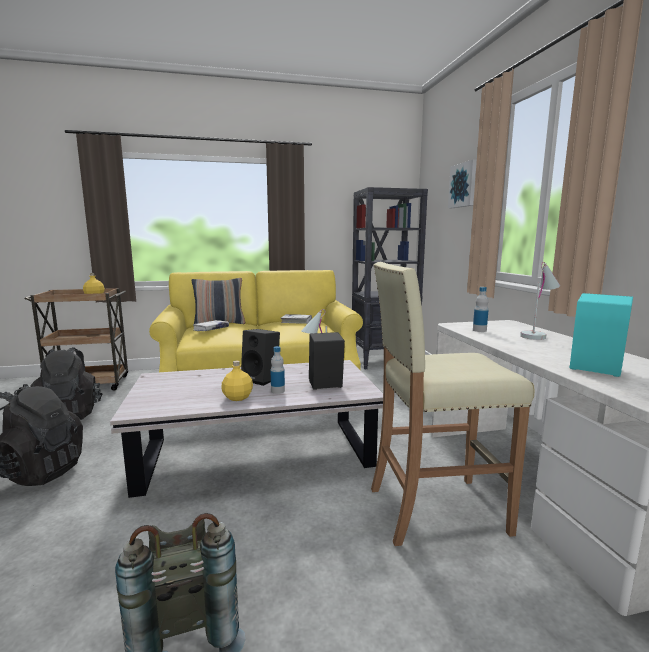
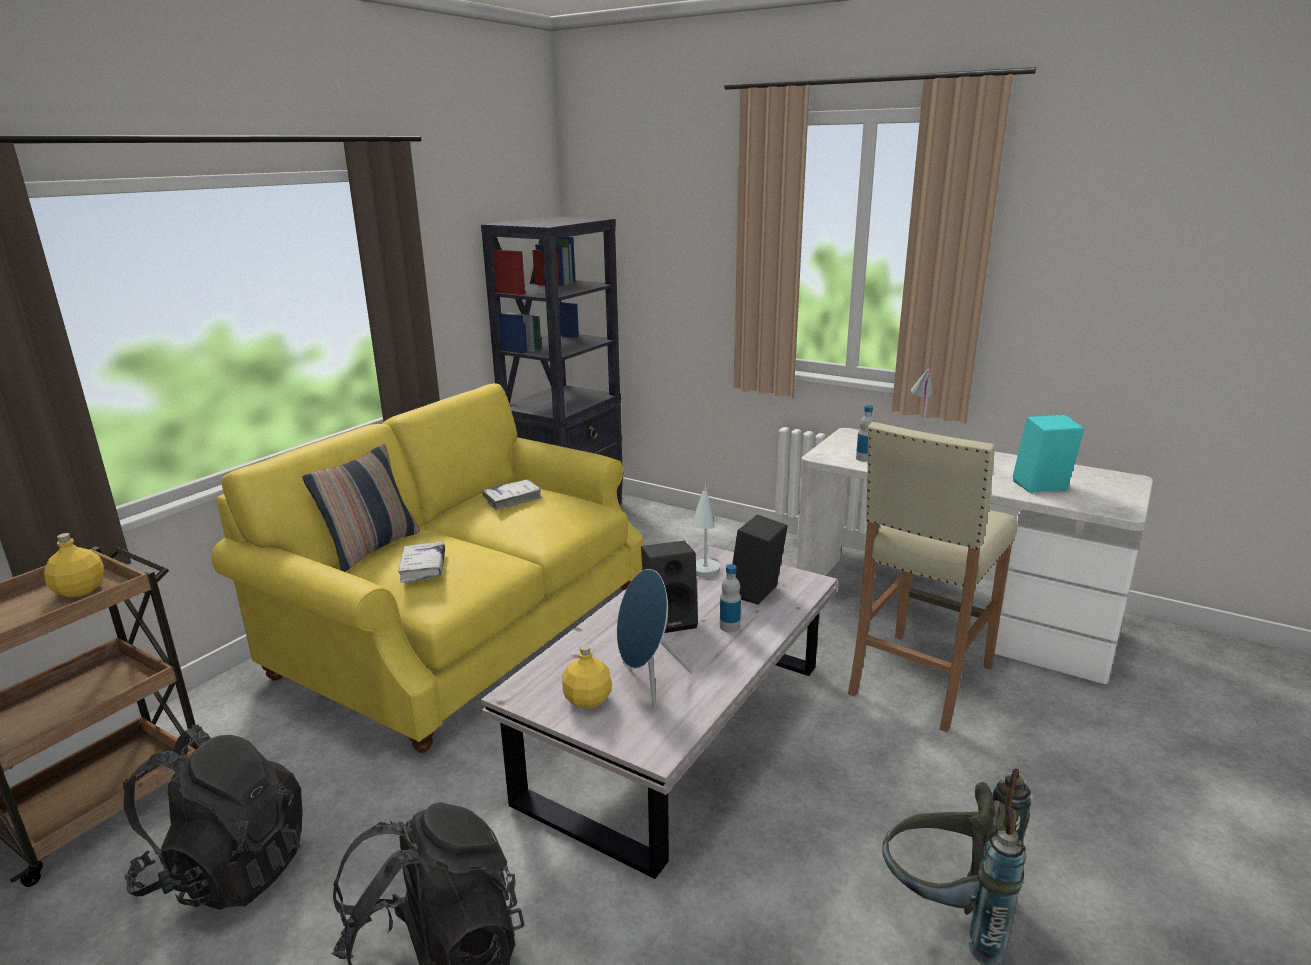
camera: 45 degrees left, 10 degrees up
(193, 393) = (647, 684): none -> blue speaker
(237, 398) = (714, 660): yellow bottle -> yellow bottle (588, 700)
(464, 185) = (691, 222): picture -> none

